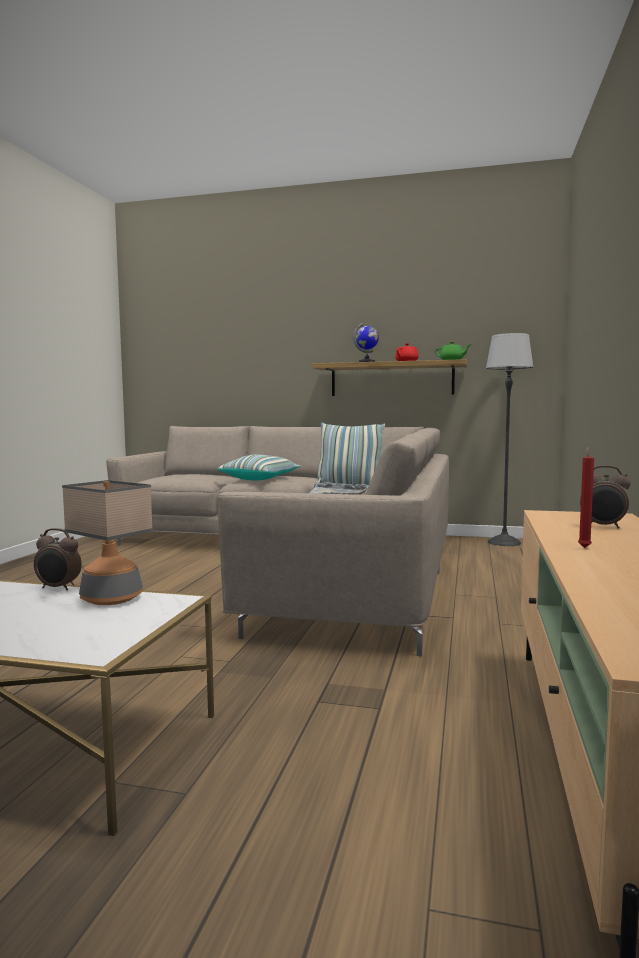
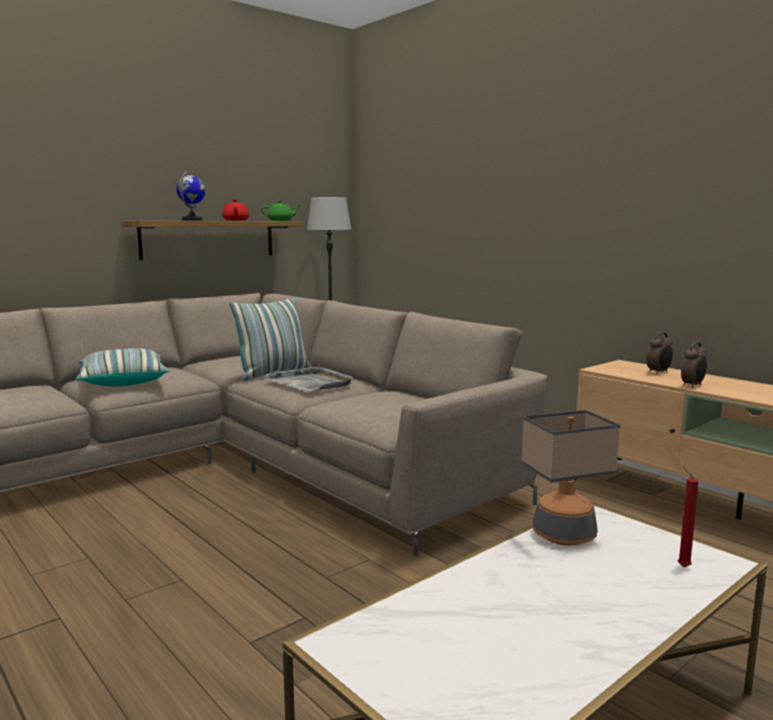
camera: 55 degrees left, 5 degrees up
(58, 588) = (496, 553): alarm clock -> alarm clock (693, 385)
(584, 547) = (718, 388): red candle -> red candle (682, 566)

